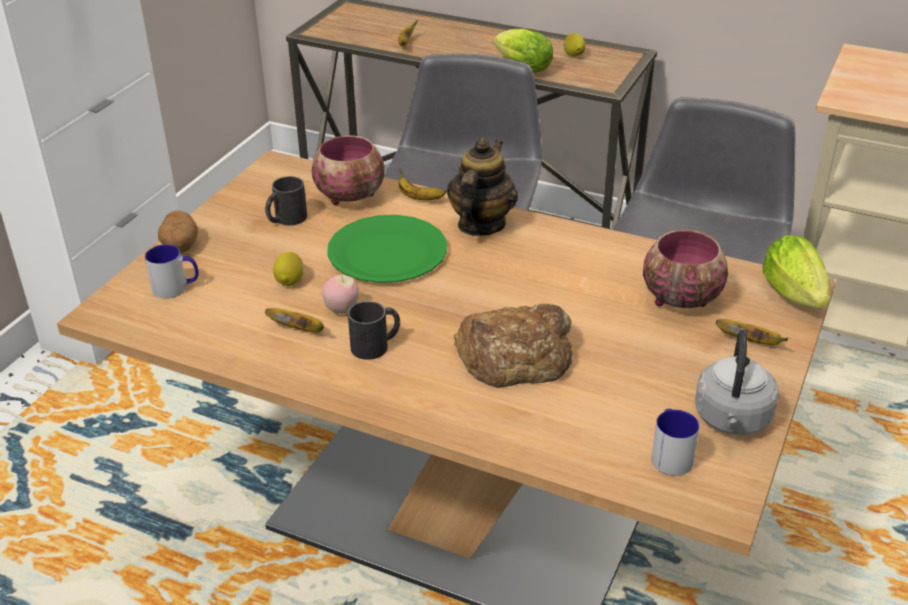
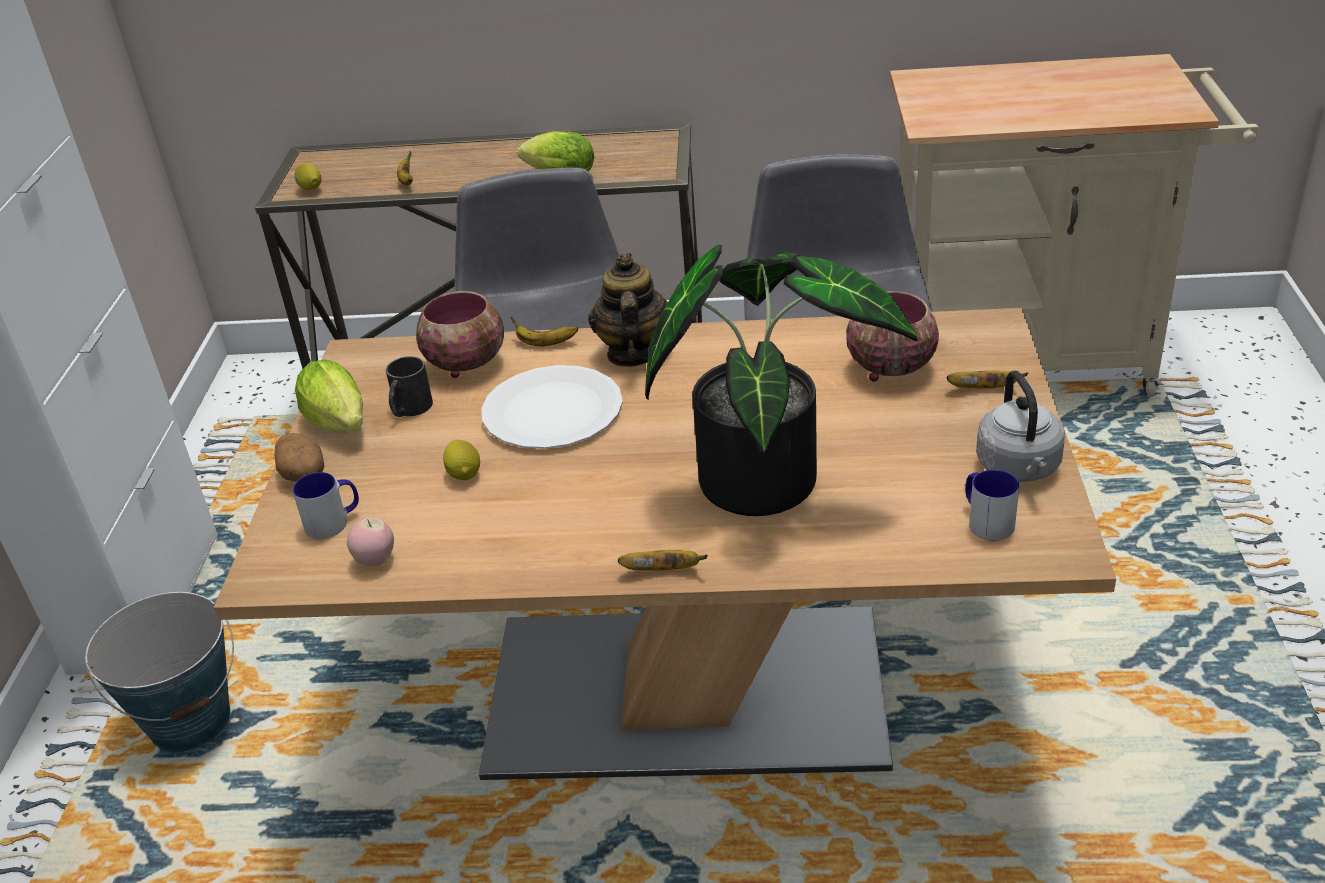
camera: 20 degrees left, 0 degrees up
(99, 411) = (191, 722): none -> bucket
(299, 329) = (514, 522): banana -> banana (663, 570)
(342, 310) = (546, 486): apple -> apple (375, 560)
(376, 345) = (612, 511): black mug -> none
(387, 252) = (552, 411): green plate -> white plate
(515, 354) = (766, 473): bread -> potted plant
(573, 55) = (605, 150): lemon -> lemon (311, 189)
(796, 298) = (998, 334): lettuce -> lettuce (341, 426)

